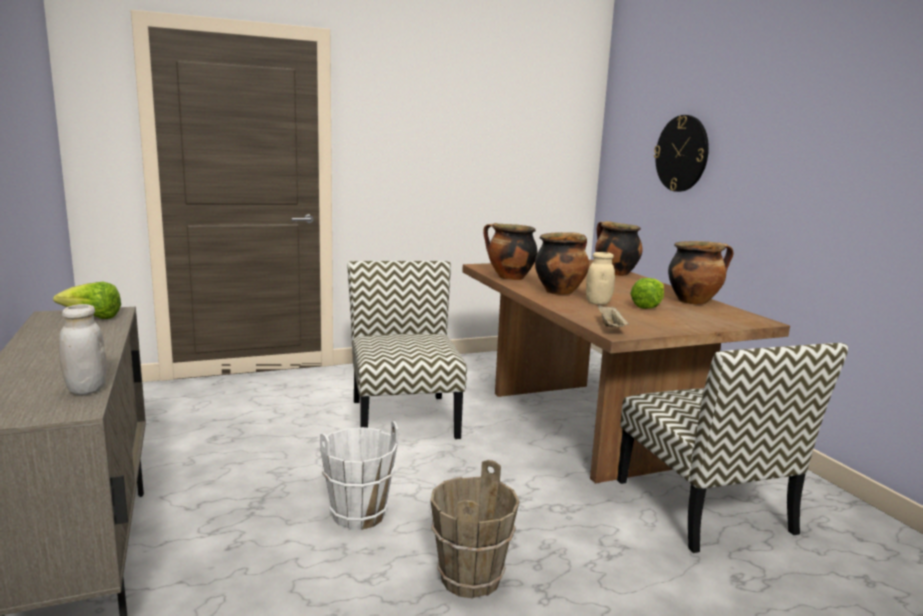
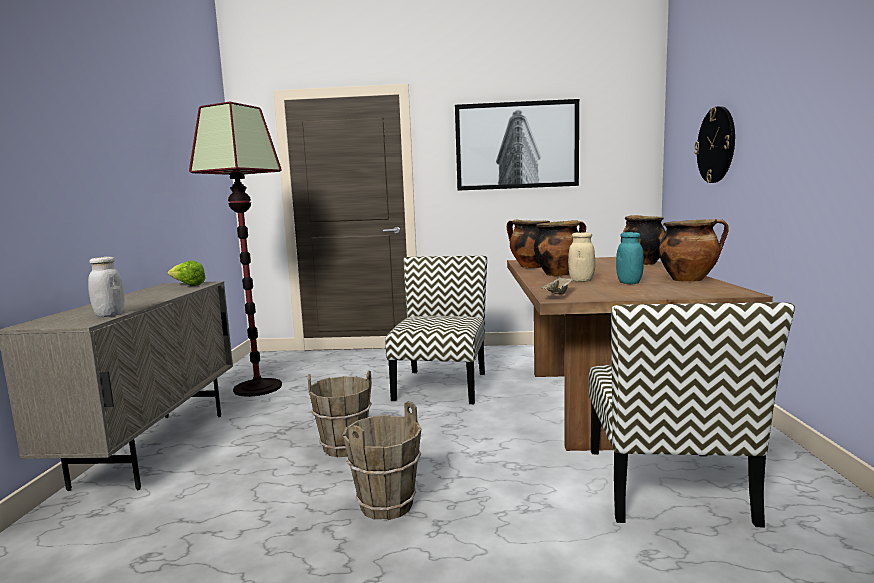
camera: 25 degrees right, 5 degrees down
(157, 444) = (258, 388): none -> floor lamp
(358, 515) = (344, 447): white bucket -> brown bucket
(456, 122) = (516, 145): none -> picture
(648, 306) = (629, 282): lettuce -> turquoise jar

